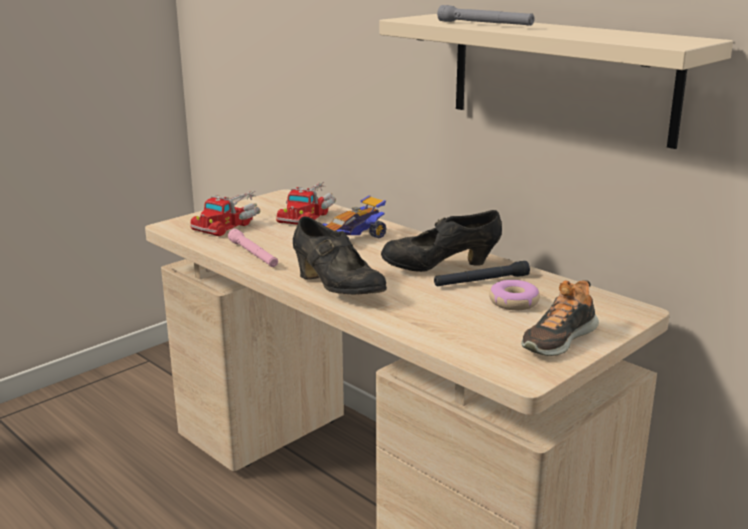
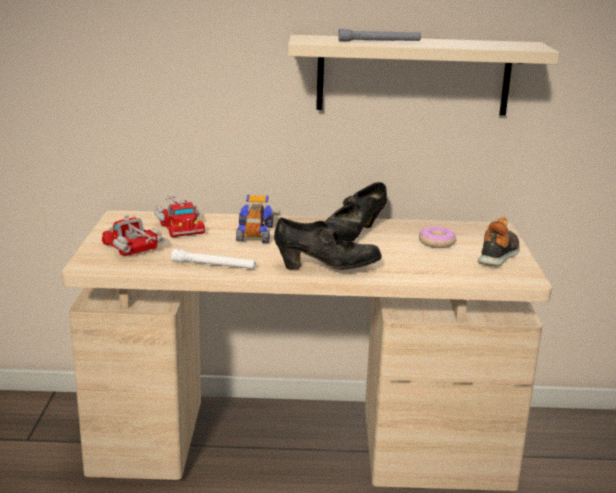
camera: 45 degrees left, 0 degrees up
(229, 224) = (134, 249): toy truck -> toy truck turned 150 degrees clockwise
(253, 254) = (213, 265): pink flashlight -> white flashlight
(481, 281) = (394, 236): black flashlight -> none
(558, 339) = (499, 255): shoe -> shoe turned 150 degrees counterclockwise

